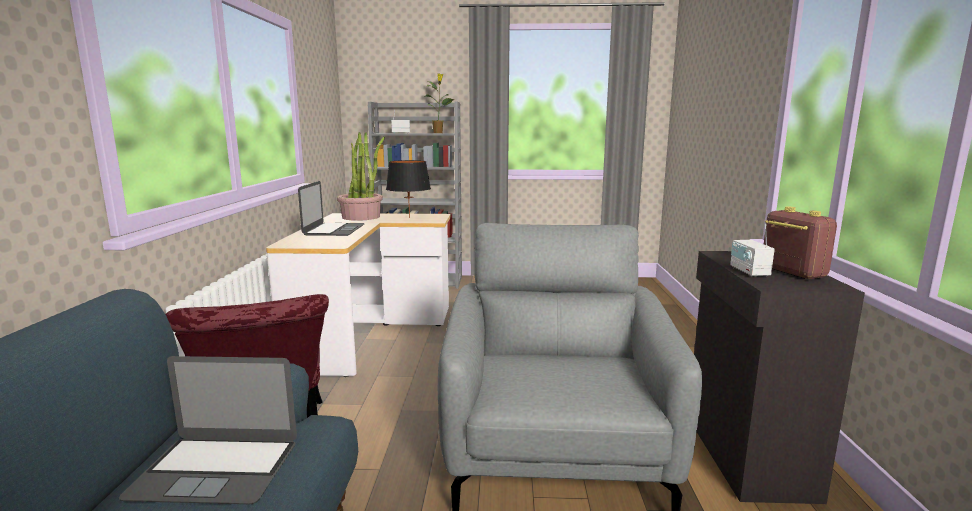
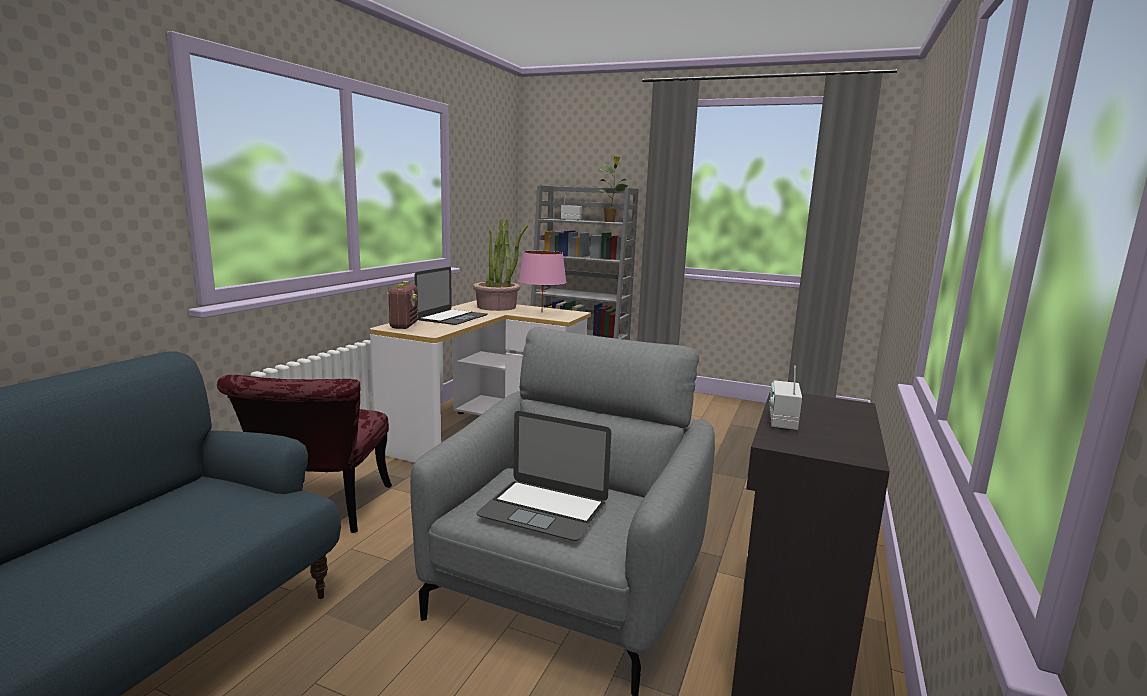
camera: 20 degrees right, 0 degrees up
(216, 469) = (187, 517): laptop -> laptop (543, 509)
(409, 218) = (542, 312): black table lamp -> pink table lamp
(792, 272) = (839, 431): radio -> radio (404, 325)

